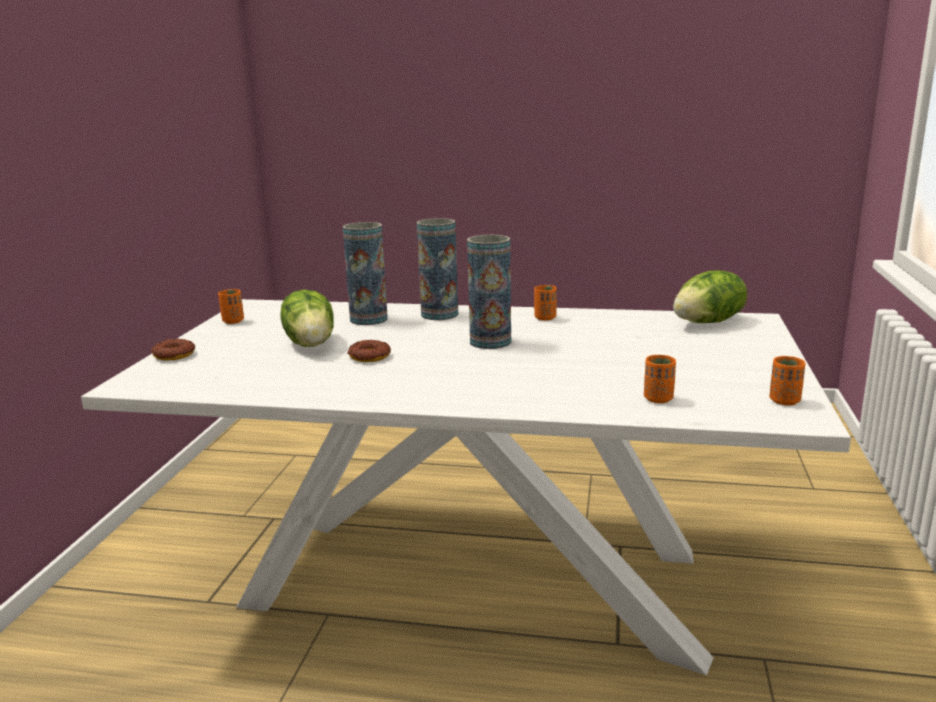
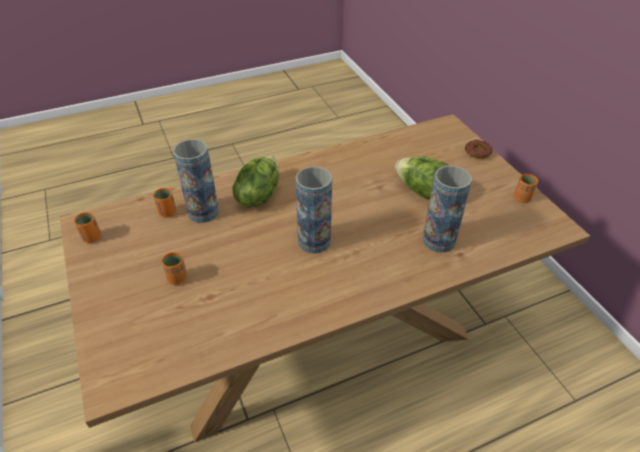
camera: 145 degrees right, 25 degrees up
(369, 357) = (369, 192): donut -> none
(439, 314) = (398, 272): vase -> vase (203, 212)
(473, 580) = (319, 336): white dining table -> brown dining table
(545, 318) = (307, 303): orange cup -> orange cup (177, 278)
(709, 322) = (156, 357): lettuce -> lettuce (258, 195)

